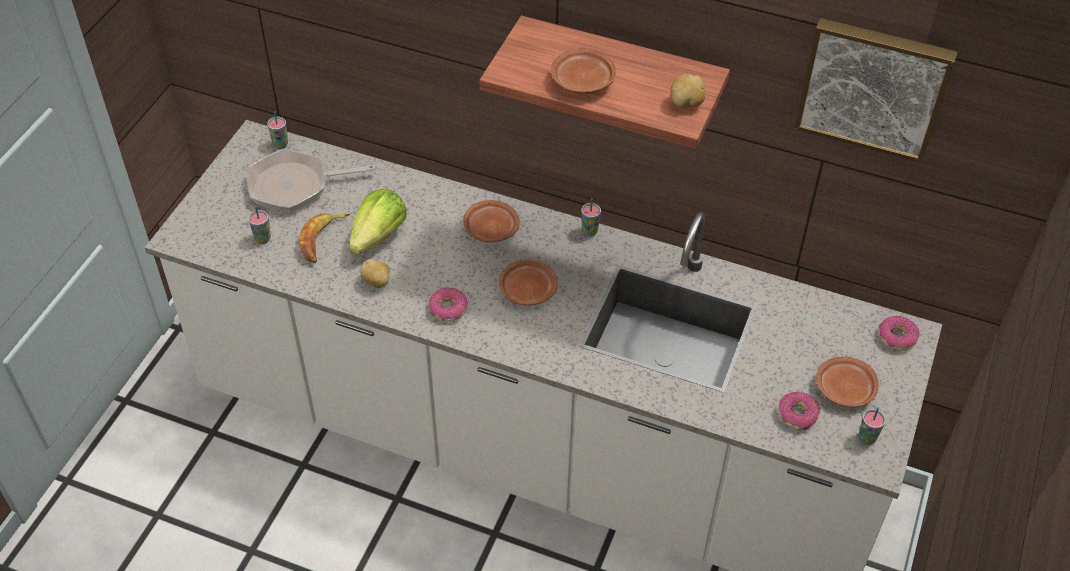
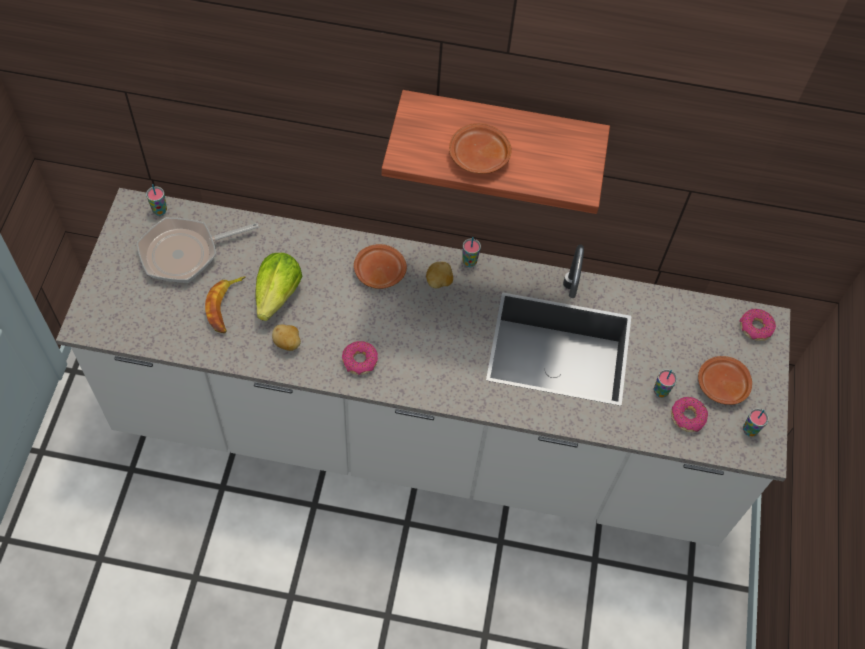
camera: 15 degrees left, 10 degrees up
(263, 239) = (168, 314): cup -> cup (660, 391)
(527, 289) = (426, 330): brown plate -> none
(686, 103) = (580, 169): potato -> potato (439, 282)
(873, 87) = (747, 133): picture -> none

